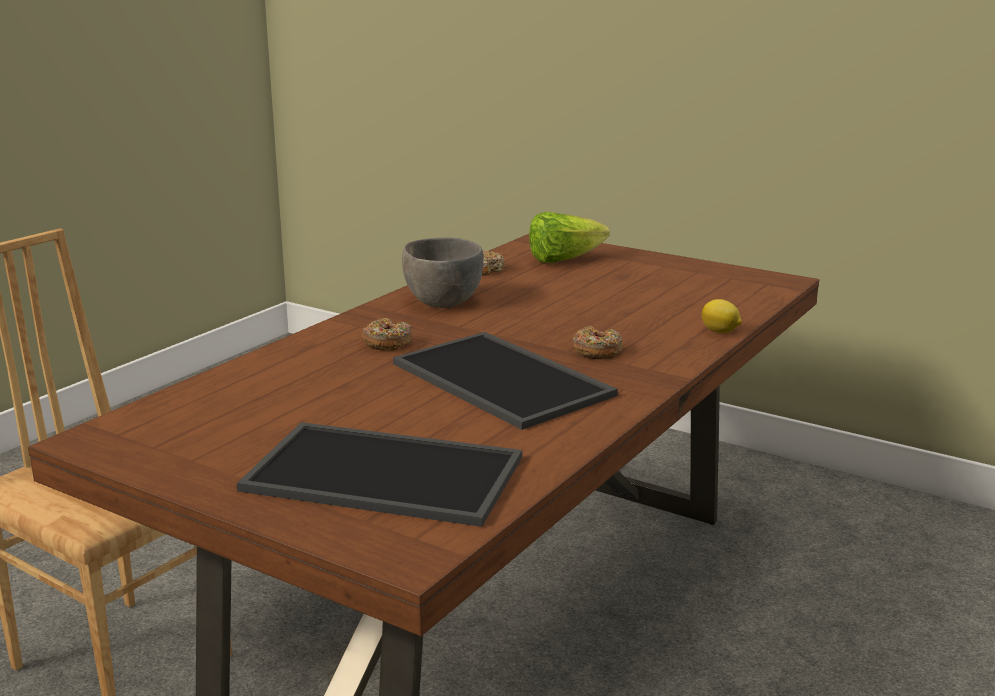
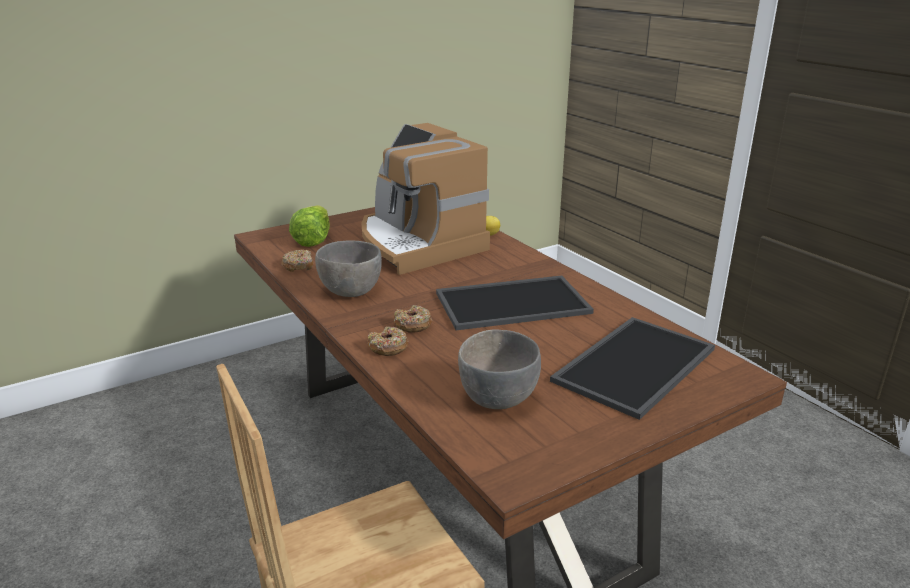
camera: 65 degrees left, 5 degrees up
(243, 410) = (498, 398): none -> grey bowl
(597, 351) = (491, 269): donut -> donut (388, 347)
(624, 303) = (417, 244): none -> coffee machine

